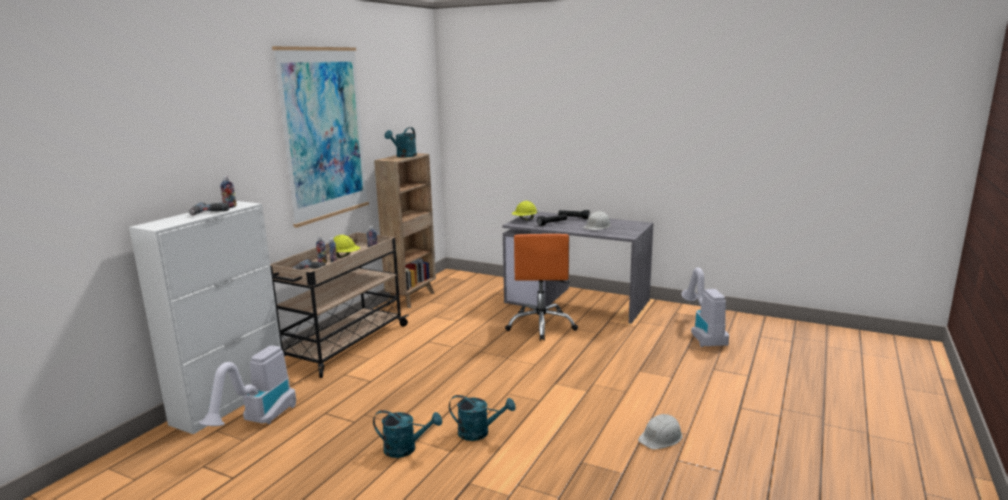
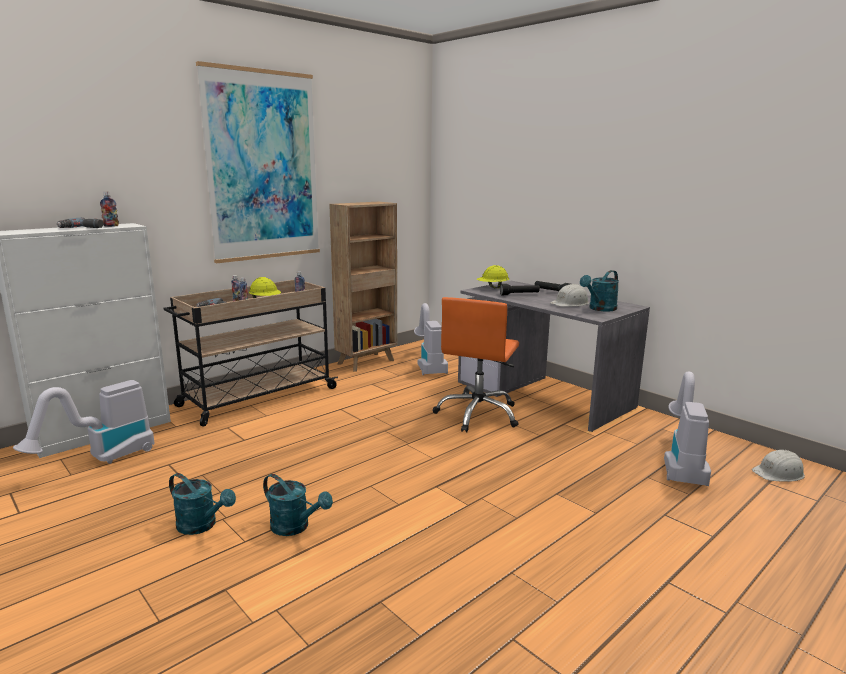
camera: 20 degrees right, 0 degrees up
(404, 156) = (365, 203): turquoise watering can -> turquoise watering can (600, 309)
(468, 292) = (428, 365): none -> vacuum cleaner
(661, 437) = (515, 596): white hard hat -> white hard hat (779, 473)

